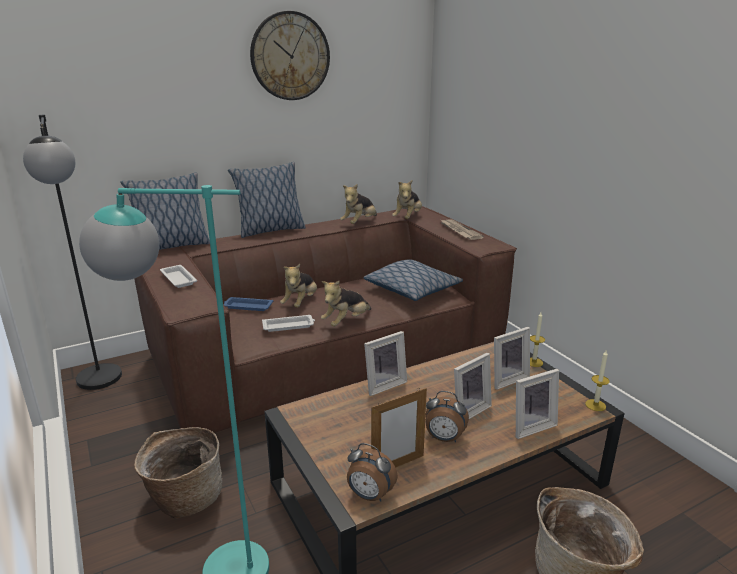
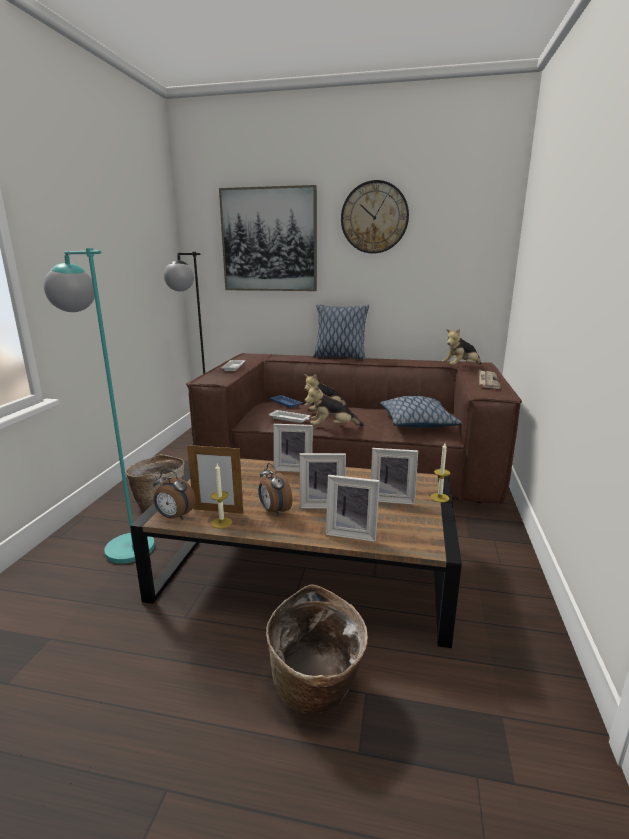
camera: 40 degrees right, 5 degrees down
(153, 89) = (269, 240): none -> picture
(172, 246) = (265, 354): pillow -> none
(359, 223) = (412, 364): plush toy -> none
(369, 496) = (174, 517): alarm clock -> alarm clock turned 45 degrees counterclockwise
(595, 405) = (440, 546): candle -> candle (221, 523)

